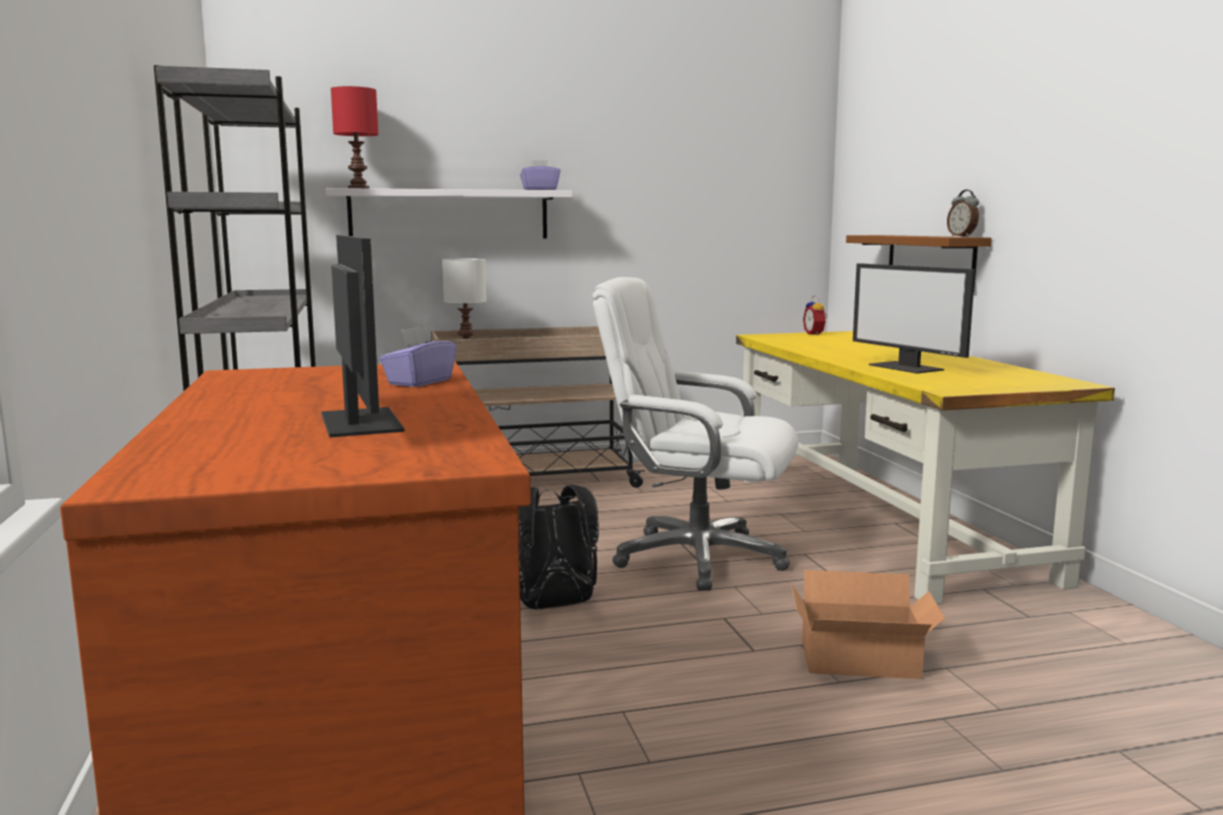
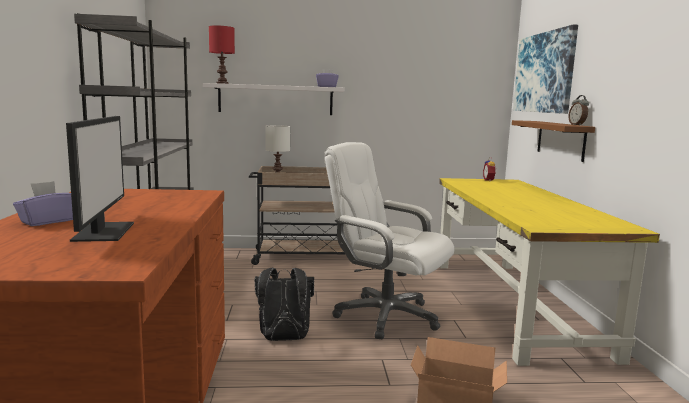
camera: 10 degrees right, 0 degrees up
(419, 382) = (180, 204): purple tissue box -> purple tissue box (47, 221)
(892, 158) = (544, 73): none -> picture
(907, 367) = (526, 208): monitor -> none

